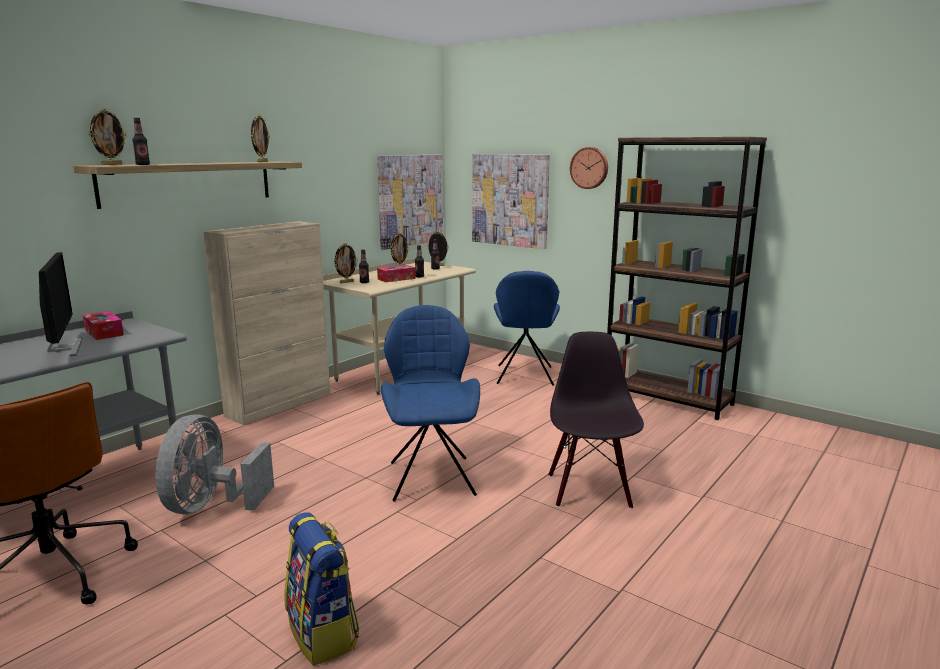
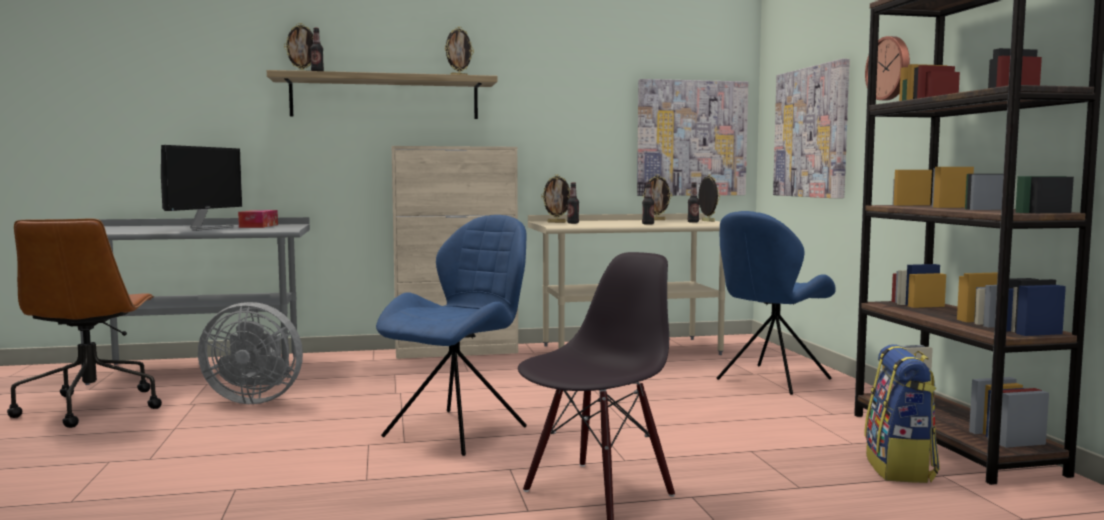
camera: 40 degrees right, 10 degrees down
(211, 506) = (254, 399): grey fan -> grey fan turned 135 degrees counterclockwise
(323, 633) = (127, 497): backpack -> backpack (900, 468)
(396, 279) = (616, 223): tissue box -> none

